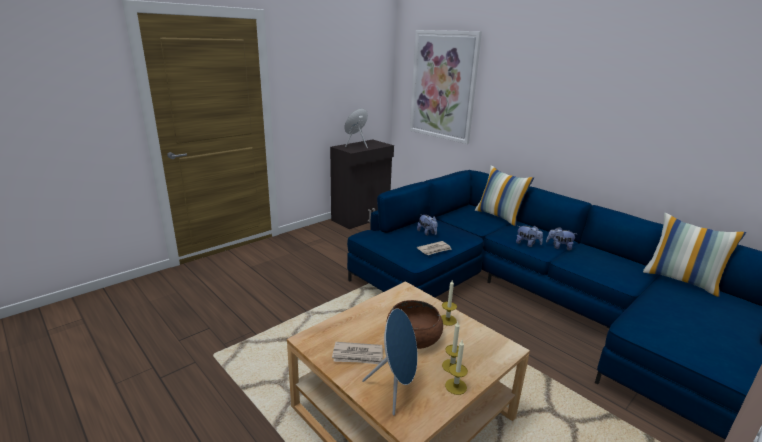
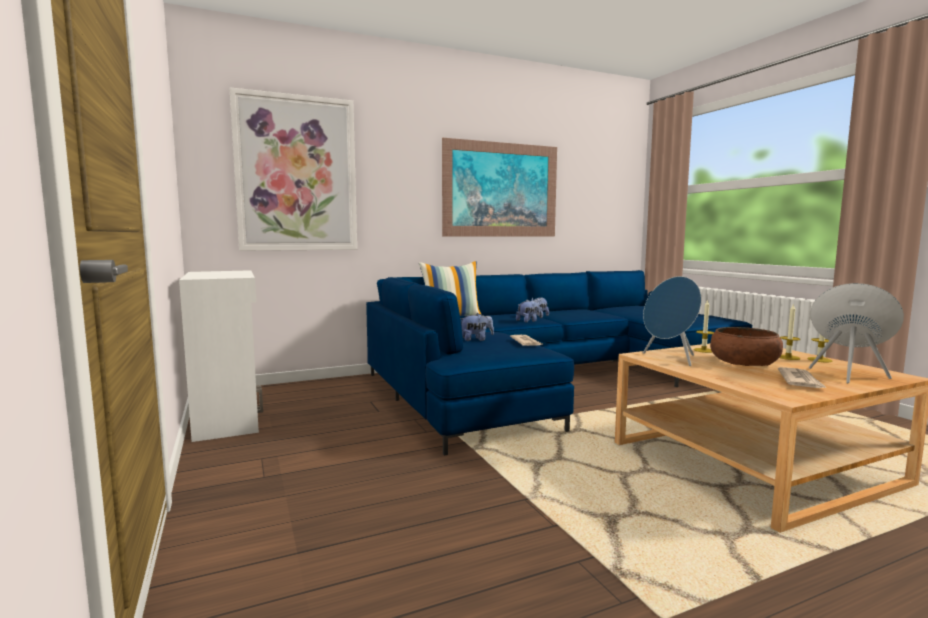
camera: 70 degrees left, 15 degrees down
(357, 145) = (210, 275): blue speaker -> blue speaker (670, 359)
(361, 218) = (228, 418): black cabinet -> white cabinet
(601, 113) = (501, 190): none -> picture
(681, 280) = (608, 308): pillow -> none

